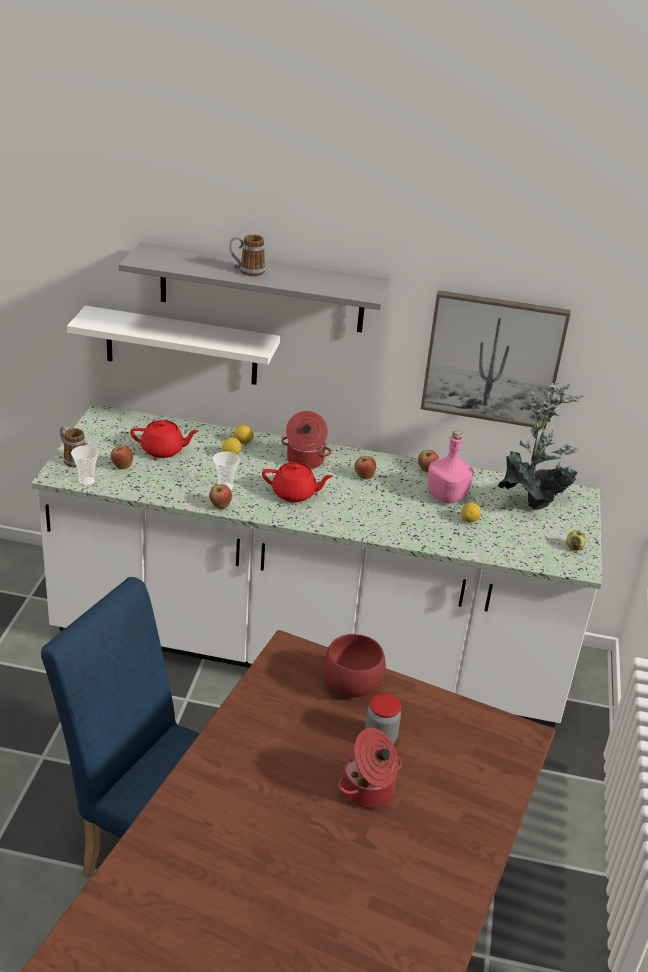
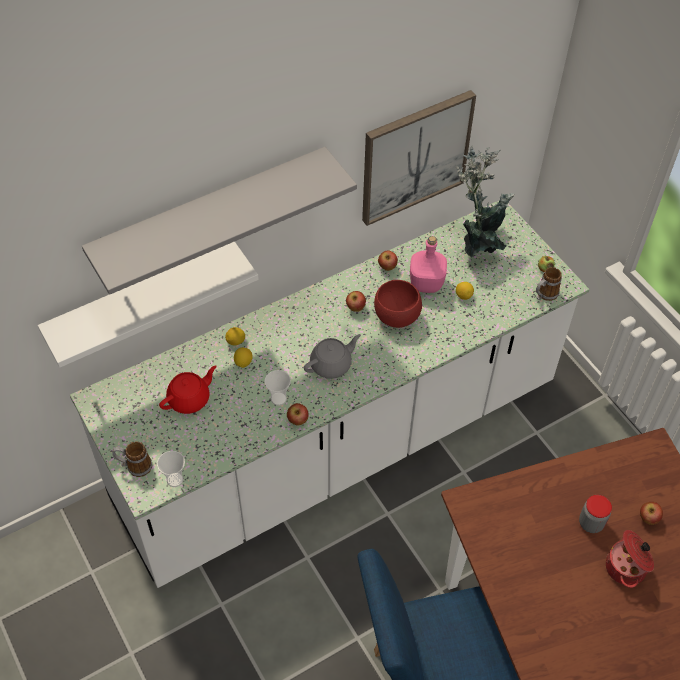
camera: 40 degrees left, 20 degrees up
(121, 466) = (180, 442): apple -> apple (648, 518)
(247, 271) = (217, 219): mug -> mug (544, 295)
(294, 494) = (331, 365): red teapot -> grey teapot
(304, 461) = (299, 325): cooking pot -> none
(350, 686) = (533, 499): red bowl -> red bowl (396, 318)

